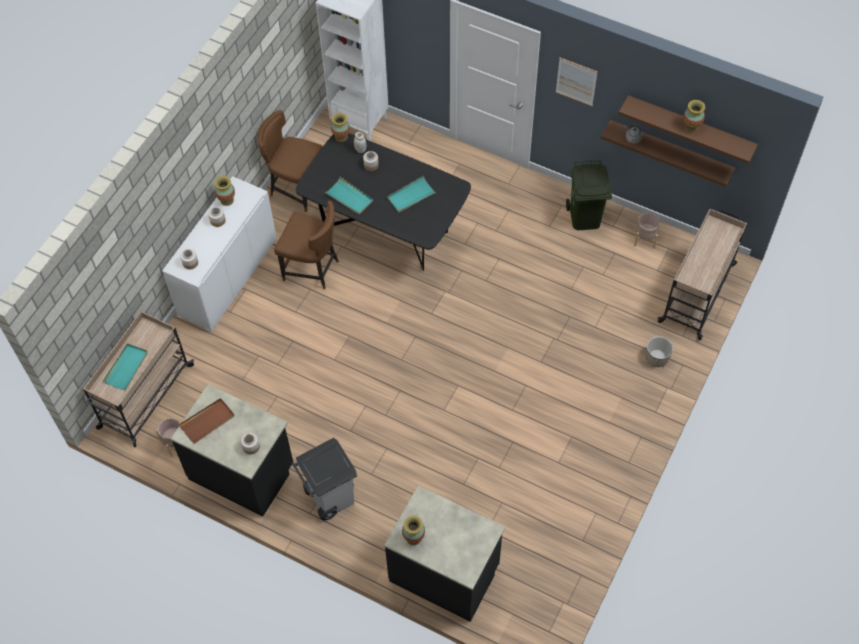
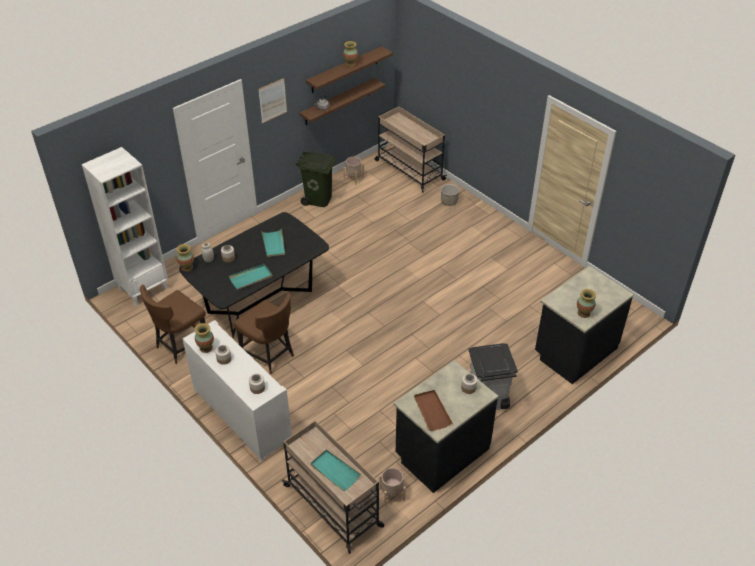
camera: 70 degrees left, 15 degrees down
(312, 269) = (269, 356): brown chair -> brown chair turned 90 degrees clockwise

